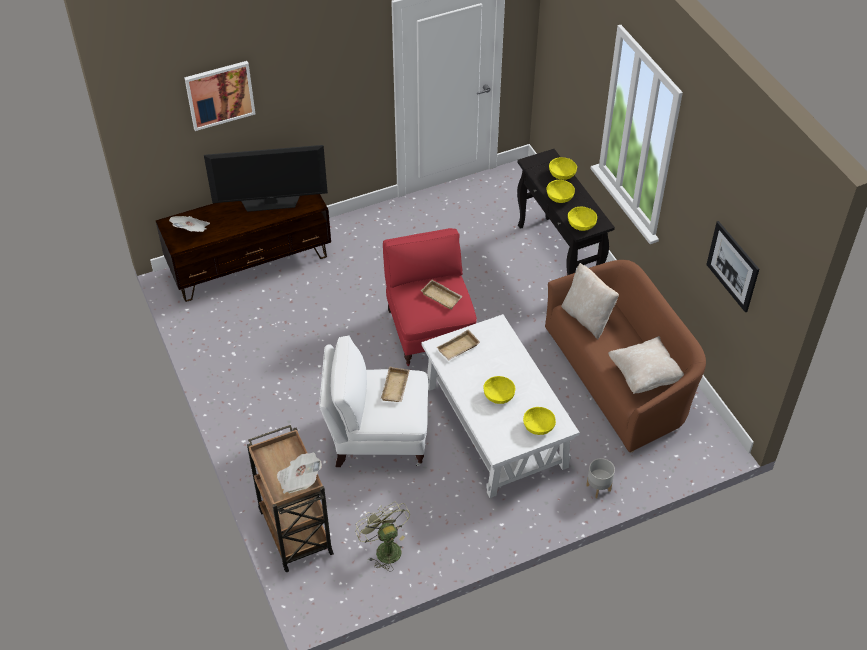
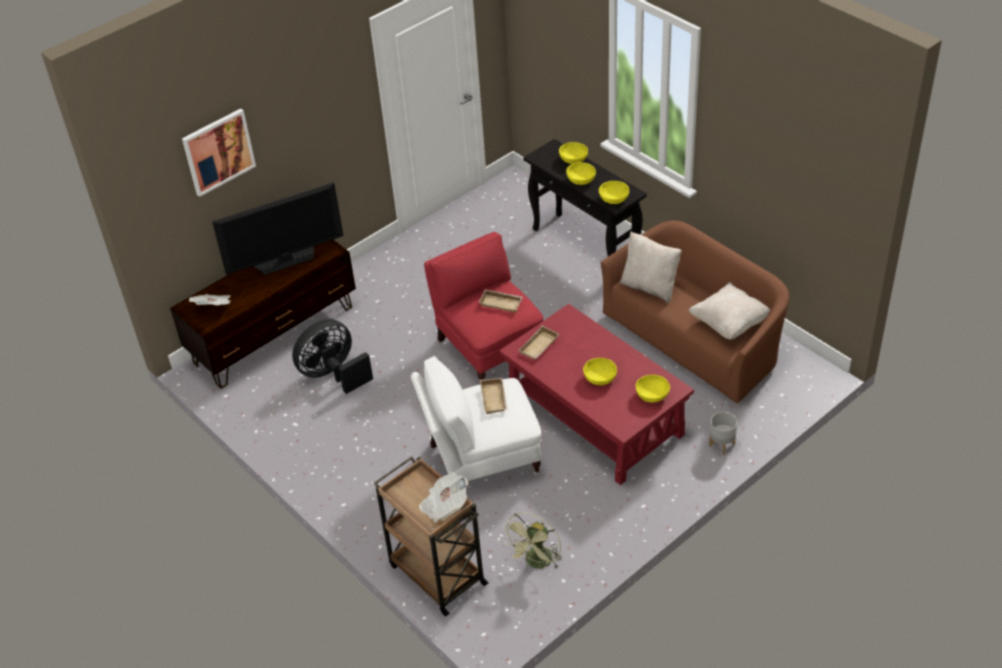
camera: 15 degrees left, 5 degrees down
(284, 316) = (333, 374): none -> black fan
(384, 548) = (537, 563): green fan -> green fan turned 105 degrees counterclockwise
(496, 426) = (596, 417): white coffee table -> red coffee table
(733, 266) = (794, 184): picture -> none

